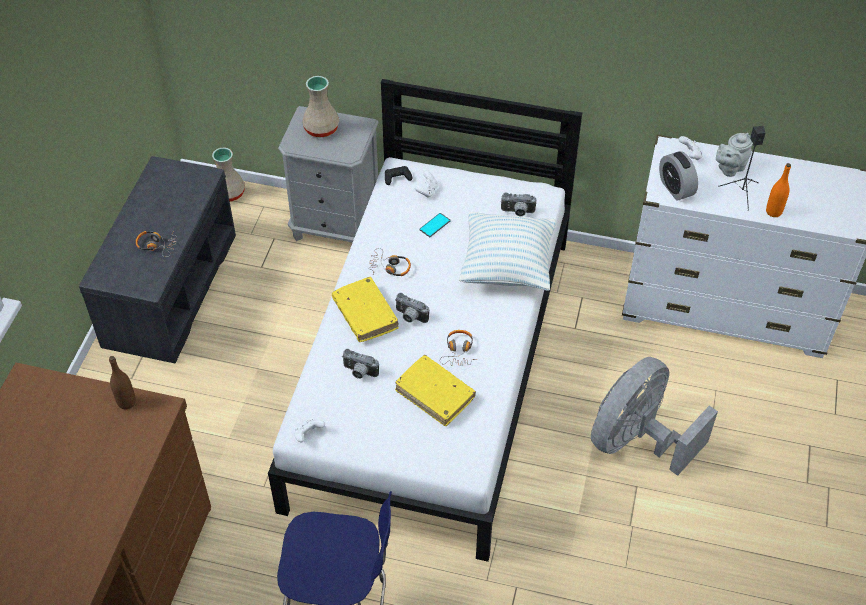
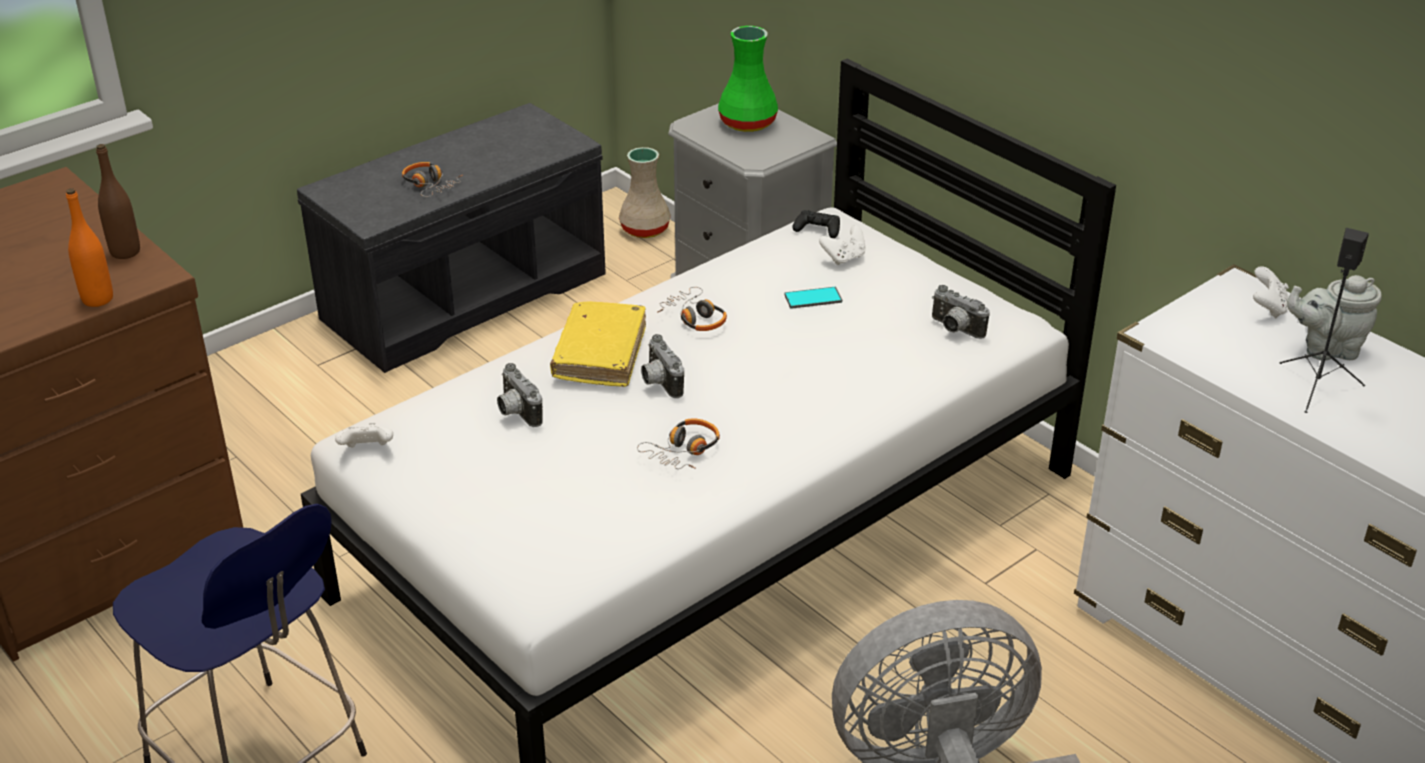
camera: 35 degrees right, 15 degrees down
(322, 128) = (749, 123): beige vase -> green vase
(435, 394) = (591, 485): yellow book -> none
(507, 267) = (869, 385): pillow -> none
(675, 188) = (1195, 337): alarm clock -> none
(773, 212) = (1355, 433): orange bottle -> orange bottle (97, 299)

